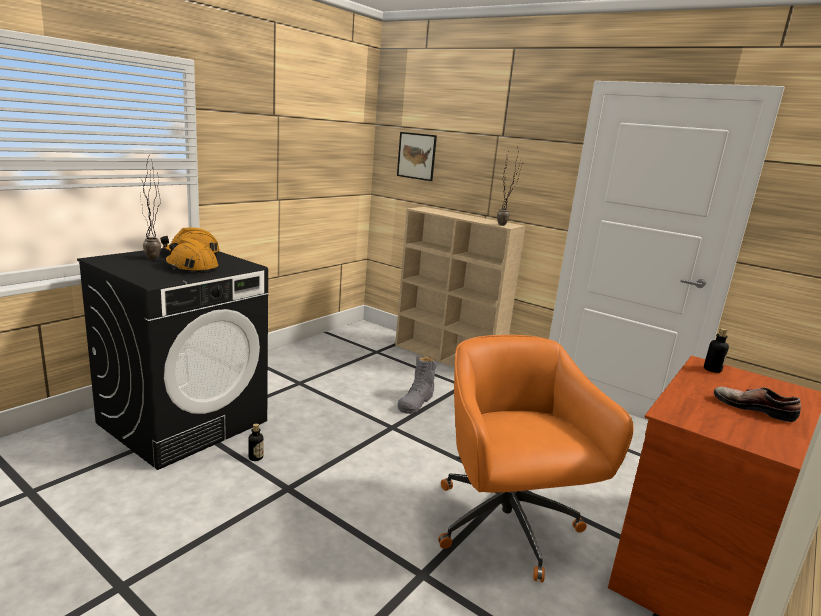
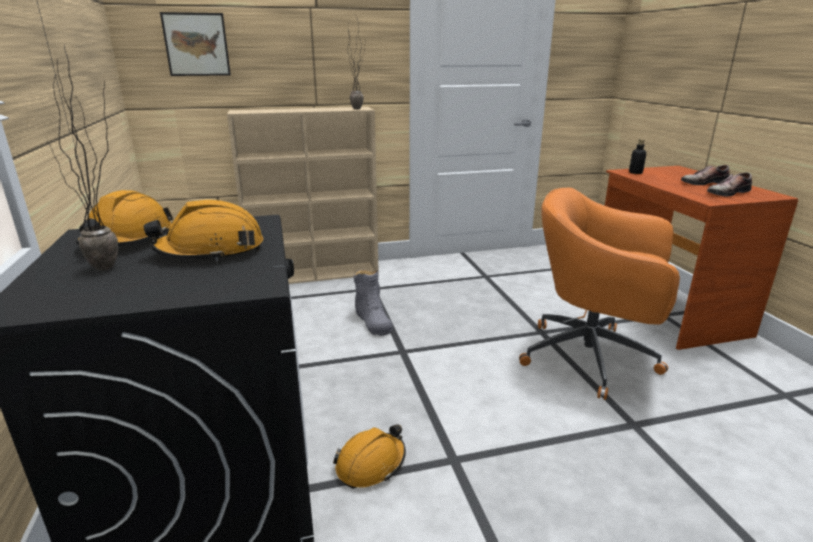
camera: 50 degrees left, 5 degrees up
(255, 457) = (371, 464): bottle -> orange hard hat
(731, 423) = (726, 192): none -> shoe

